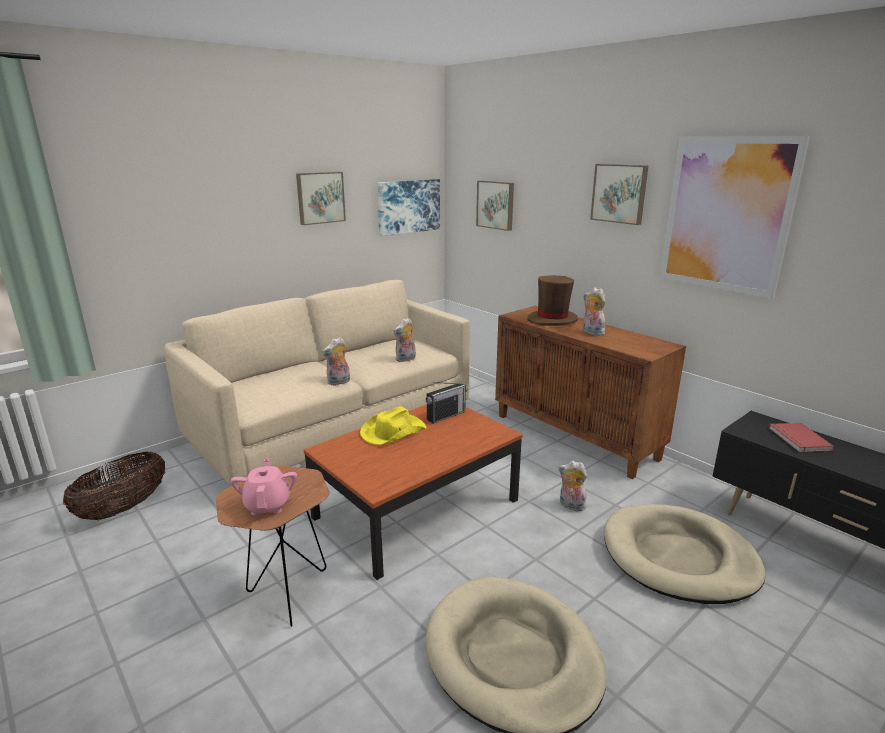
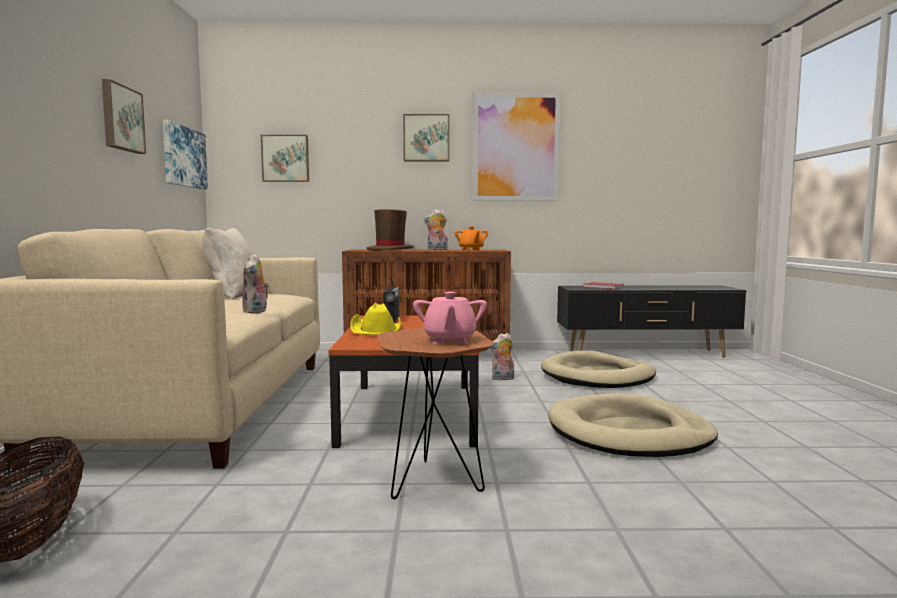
camera: 50 degrees left, 15 degrees down
(268, 505) = (449, 340): pink teapot -> pink teapot turned 120 degrees counterclockwise
(391, 344) = (233, 295): none -> beige pillow
(406, 359) = (281, 297): plush toy -> none
(628, 341) = (471, 250): none -> orange teapot

